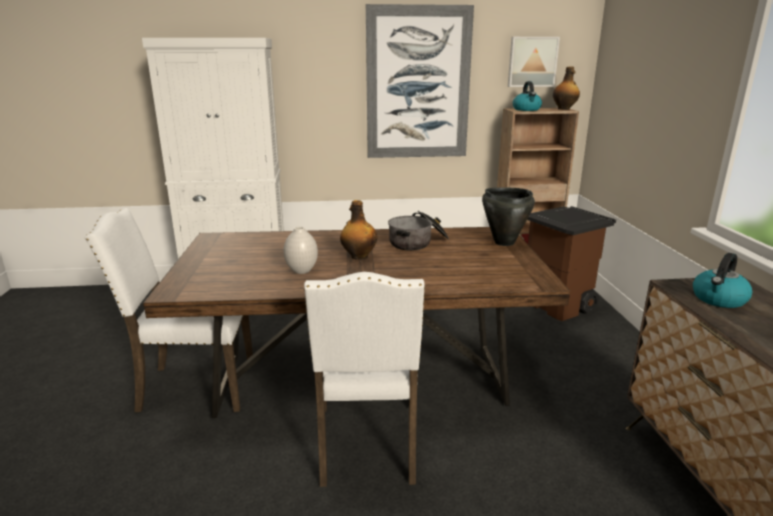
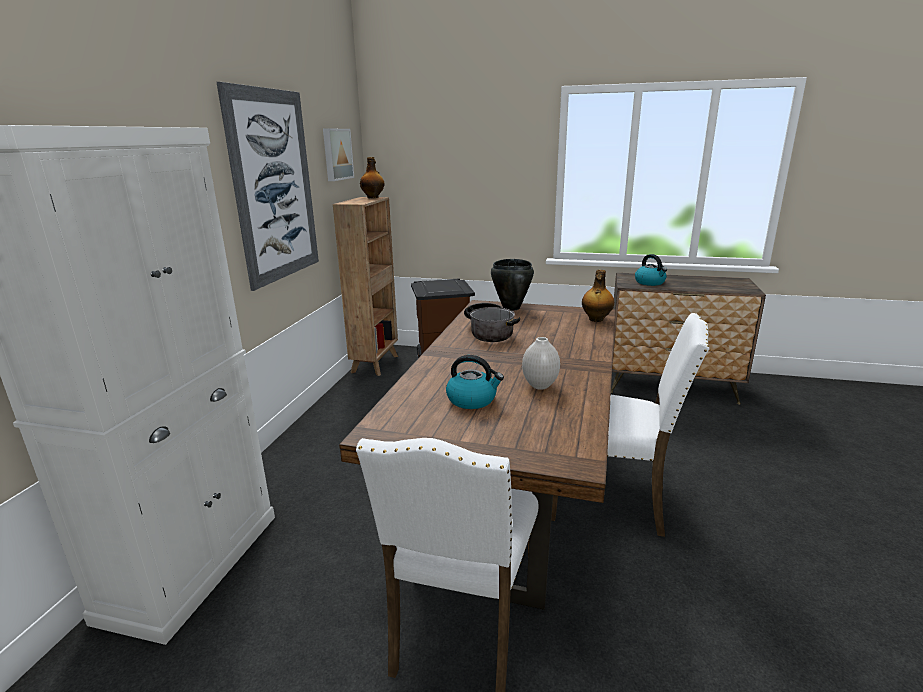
camera: 70 degrees left, 0 degrees up
(358, 256) = (512, 358): bottle -> bottle (596, 319)
(527, 109) = (358, 202): kettle -> kettle (472, 400)

